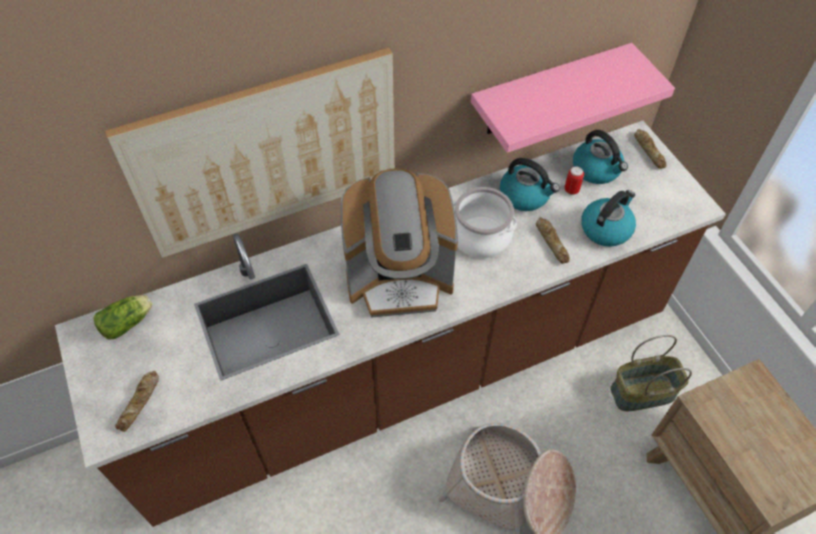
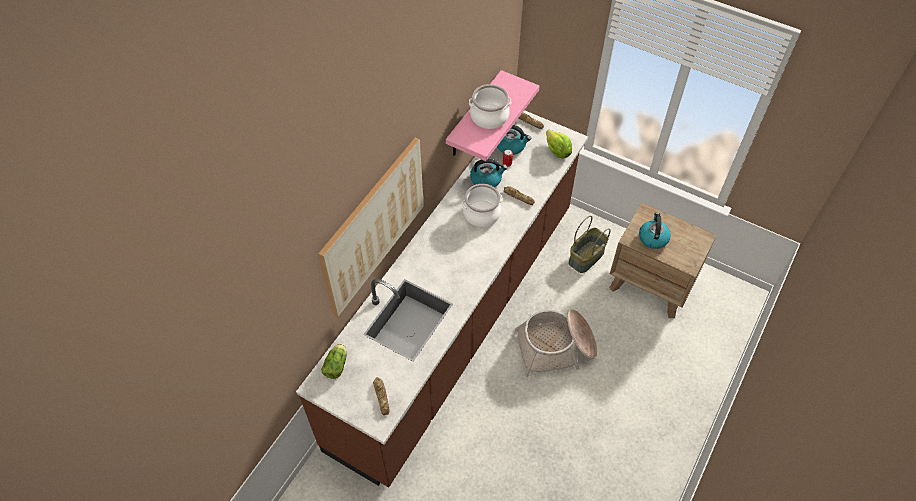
camera: 35 degrees left, 0 degrees up
(399, 279) = (459, 258): coffee machine -> none
(560, 94) = (489, 116): none -> cooking pot
(606, 228) = (539, 175): kettle -> kettle (653, 238)
(659, 211) = (557, 152): none -> lettuce

